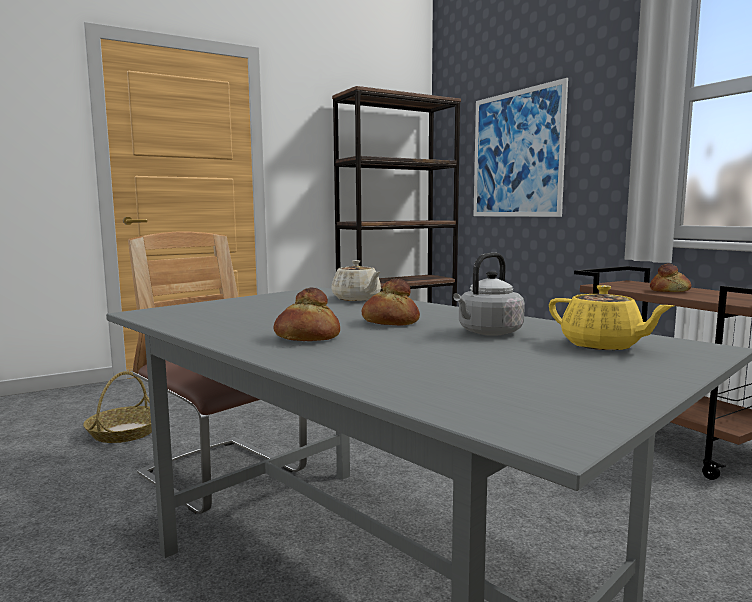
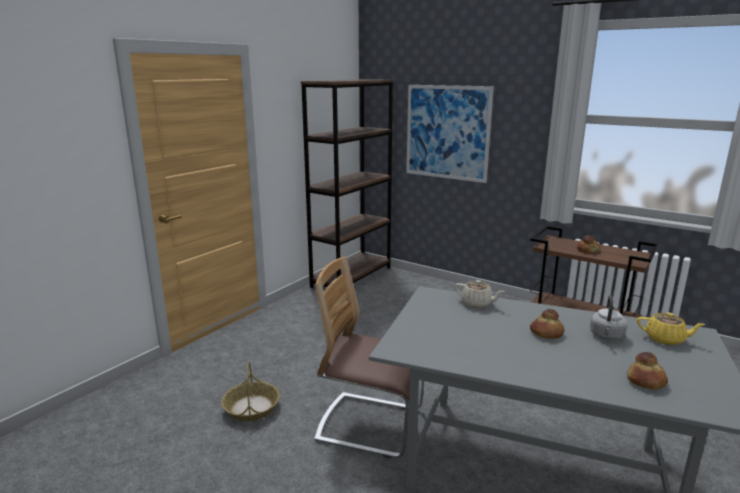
camera: 25 degrees left, 10 degrees up
(307, 337) = (540, 362): bread -> bread (645, 381)

